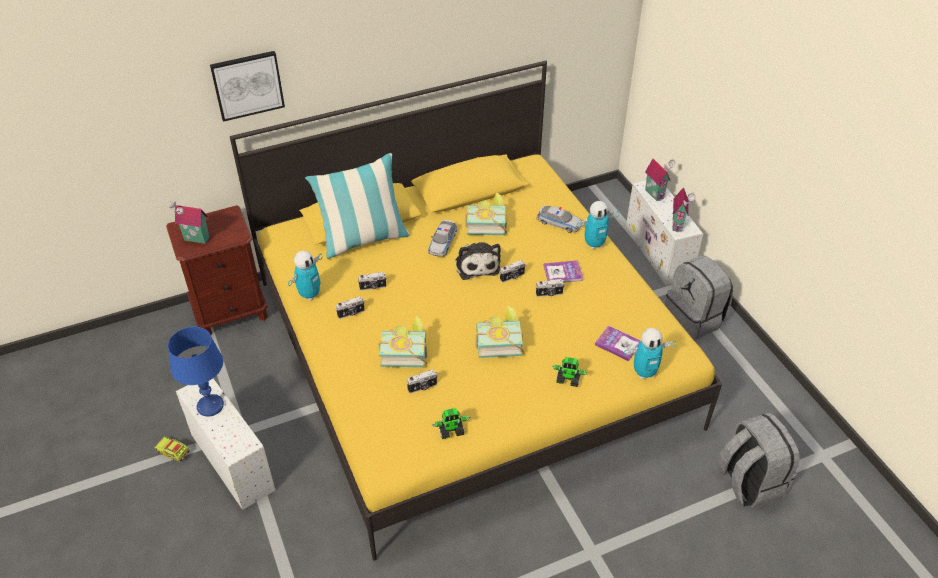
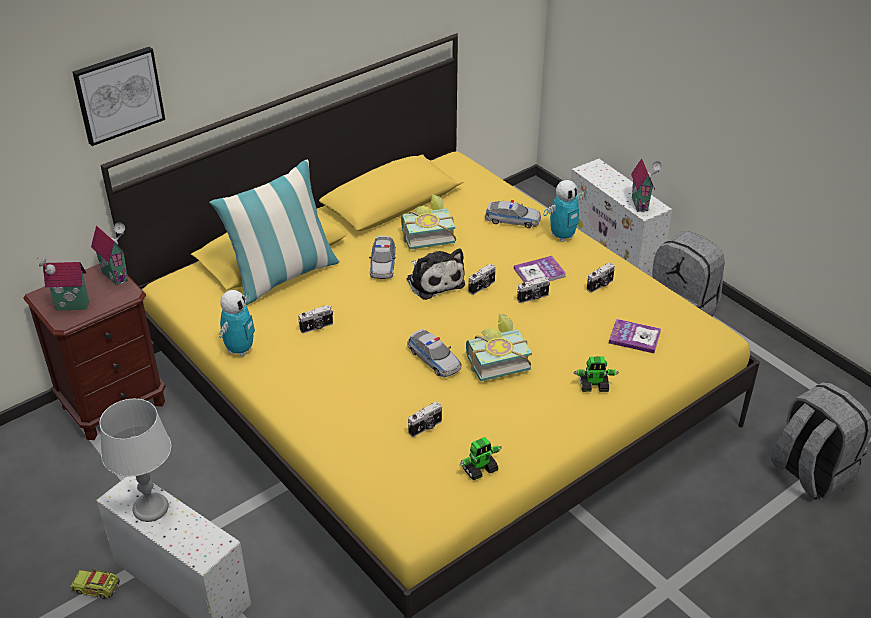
camera: 15 degrees left, 5 degrees down
(211, 406) = (151, 508): blue table lamp -> grey table lamp
(351, 313) = (302, 361): camera -> camera (600, 285)
(404, 351) = (386, 391): book -> none
(451, 331) = (434, 359): none -> toy car
(644, 373) = (677, 362): toy robot -> none
(655, 193) = (602, 176): toy house -> toy house (117, 275)

